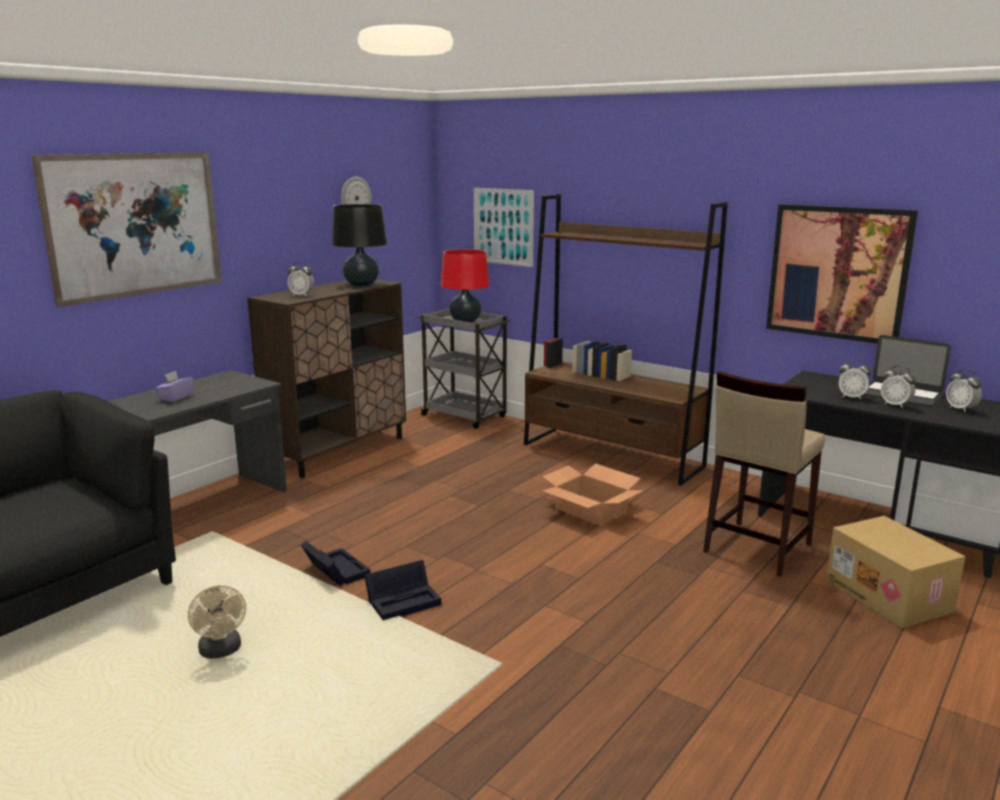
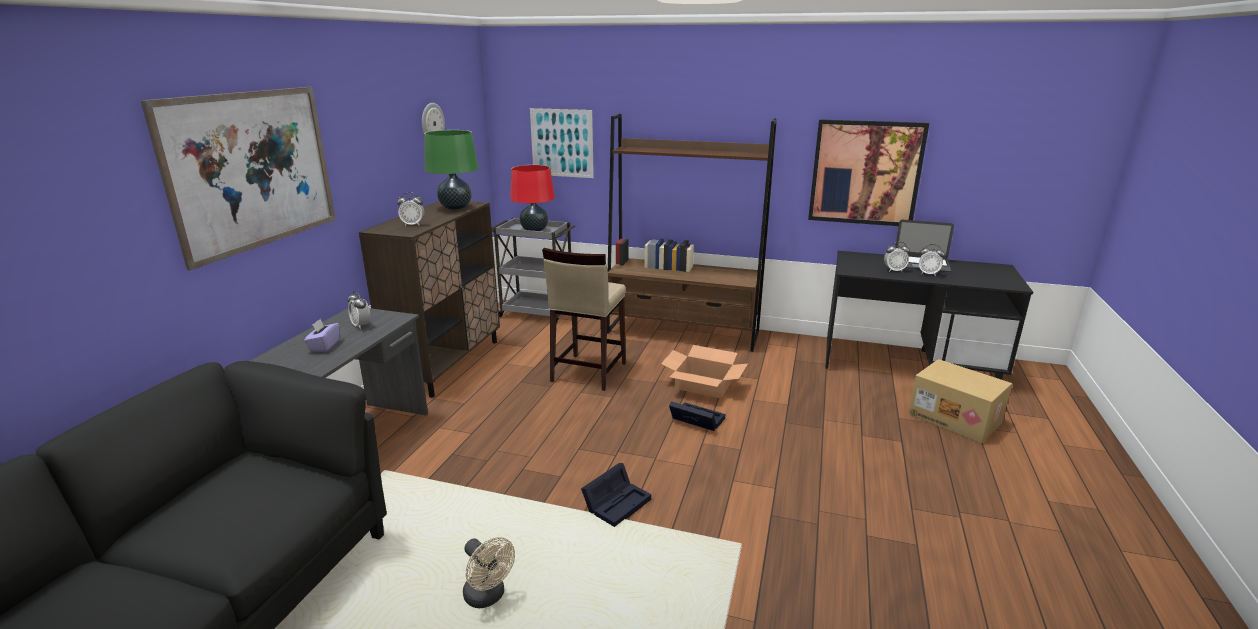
camera: 20 degrees left, 5 degrees up
(334, 570) = (533, 486): black storage box -> black storage box (695, 420)
(361, 285) = (455, 208): black table lamp -> green table lamp
(756, 548) = (843, 396): beige stool -> beige stool (587, 372)
(960, 409) = (970, 272): alarm clock -> alarm clock (361, 325)

